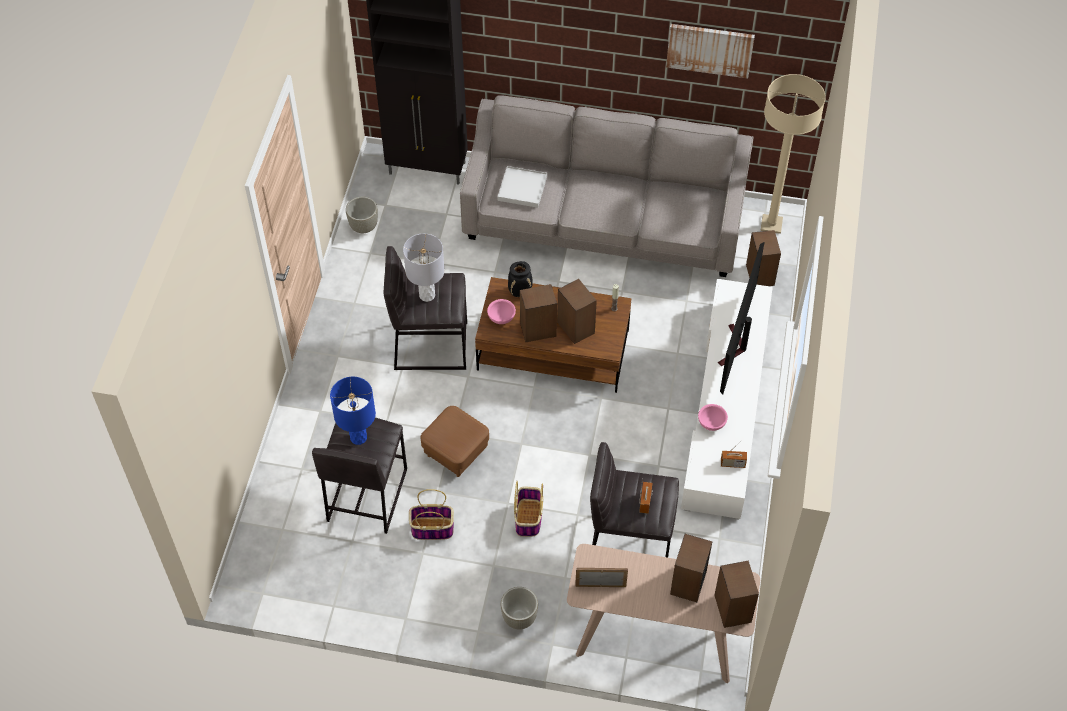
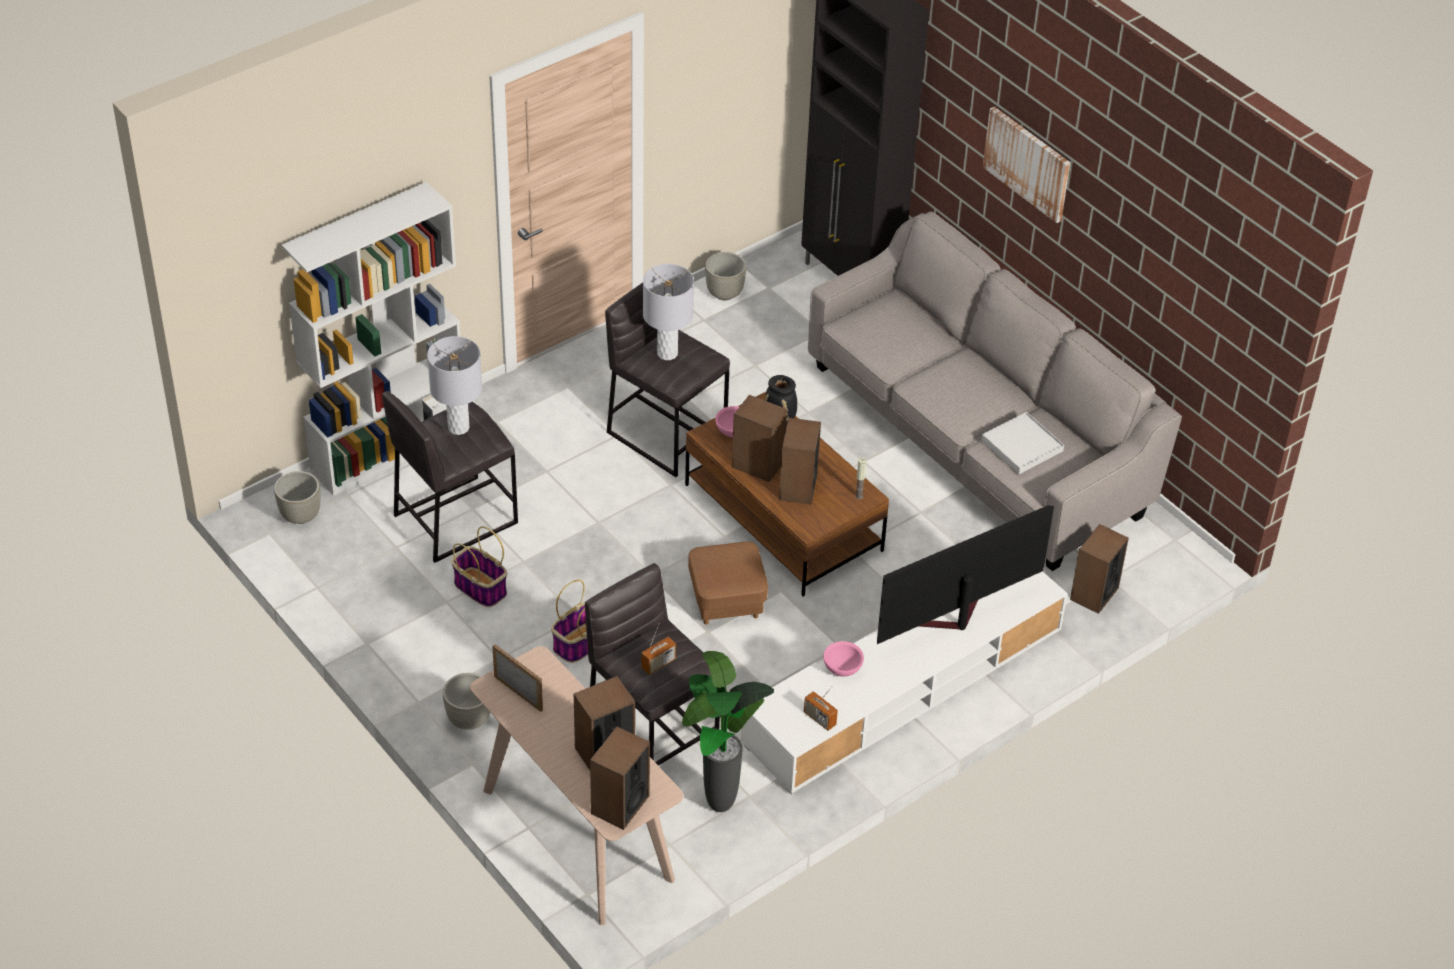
camera: 40 degrees right, 10 degrees down
(268, 566) = (300, 516): none -> grey planter
(274, 479) = (389, 449): none -> white bookcase
(358, 438) = (458, 428): blue table lamp -> grey table lamp
(456, 452) = (580, 540): brown ottoman -> brown ottoman (726, 601)
(522, 188) = (890, 330): white tray -> white tray (1022, 446)
(710, 49) = (1155, 259): picture -> picture (1027, 163)
(711, 558) = (719, 807): none -> potted plant
(771, 224) = (1167, 556): beige floor lamp -> none

